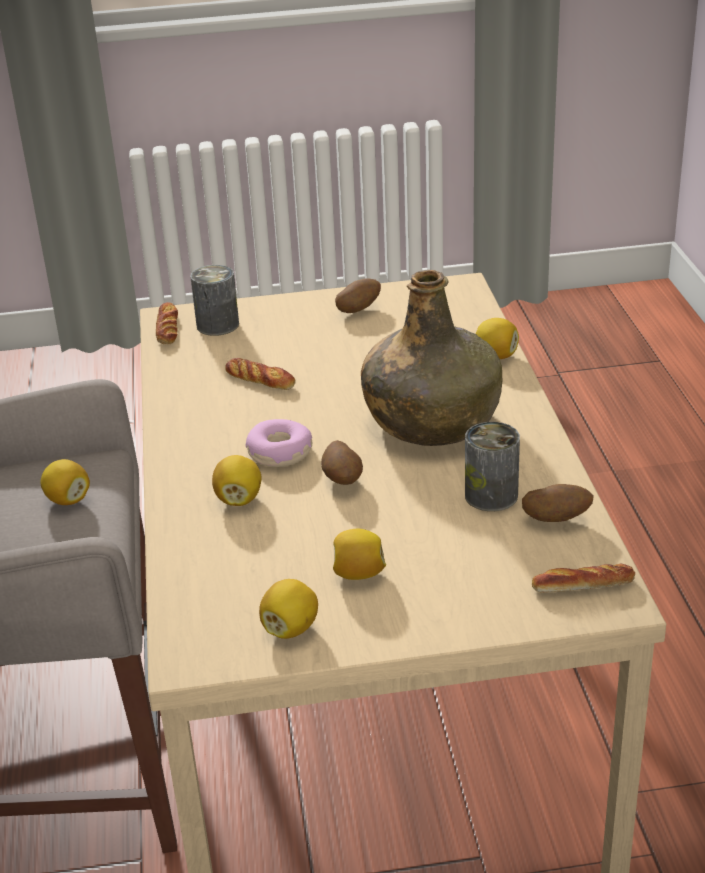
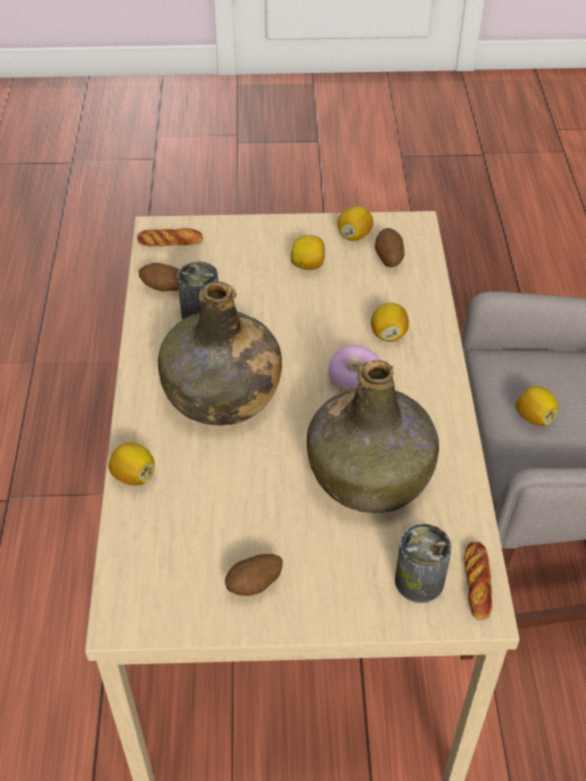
camera: 175 degrees left, 15 degrees up
(260, 379) = (370, 474): bread -> green bottle
(343, 480) = (307, 341): potato -> potato (388, 259)

